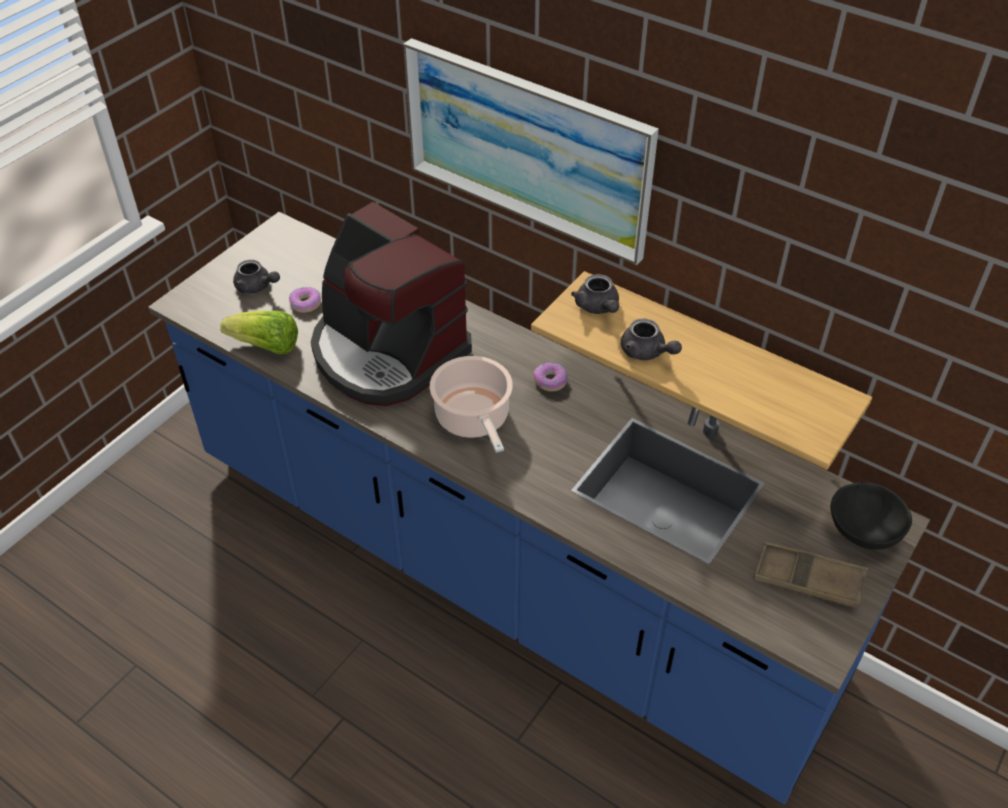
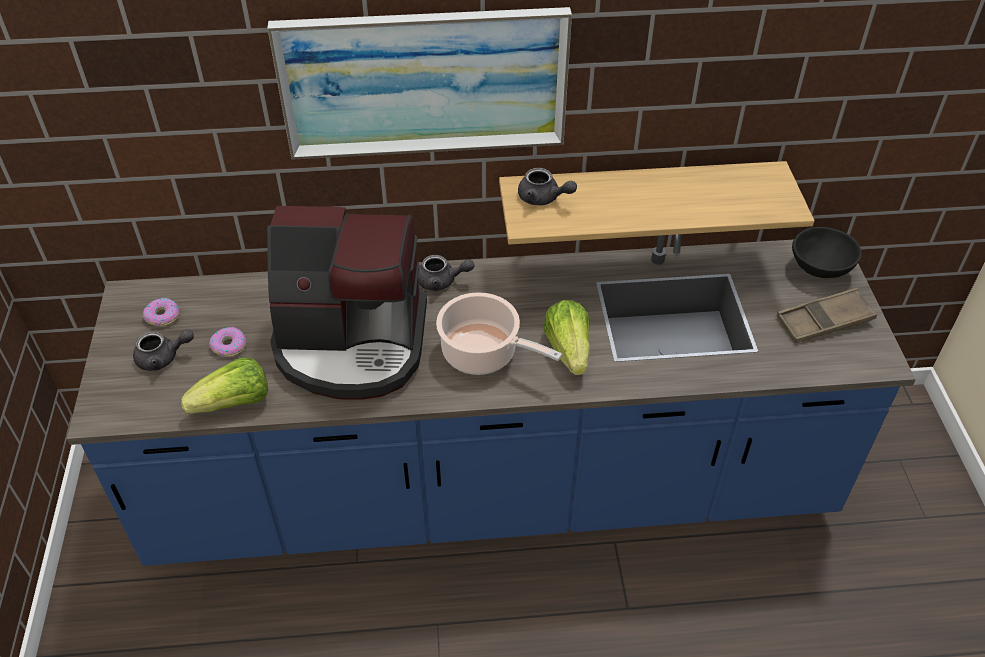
camera: 40 degrees left, 0 degrees up
(543, 458) = (568, 350): none -> lettuce
(550, 381) = (508, 290): donut -> donut (162, 316)
(646, 352) = (616, 212): grey teapot -> grey teapot (442, 281)

